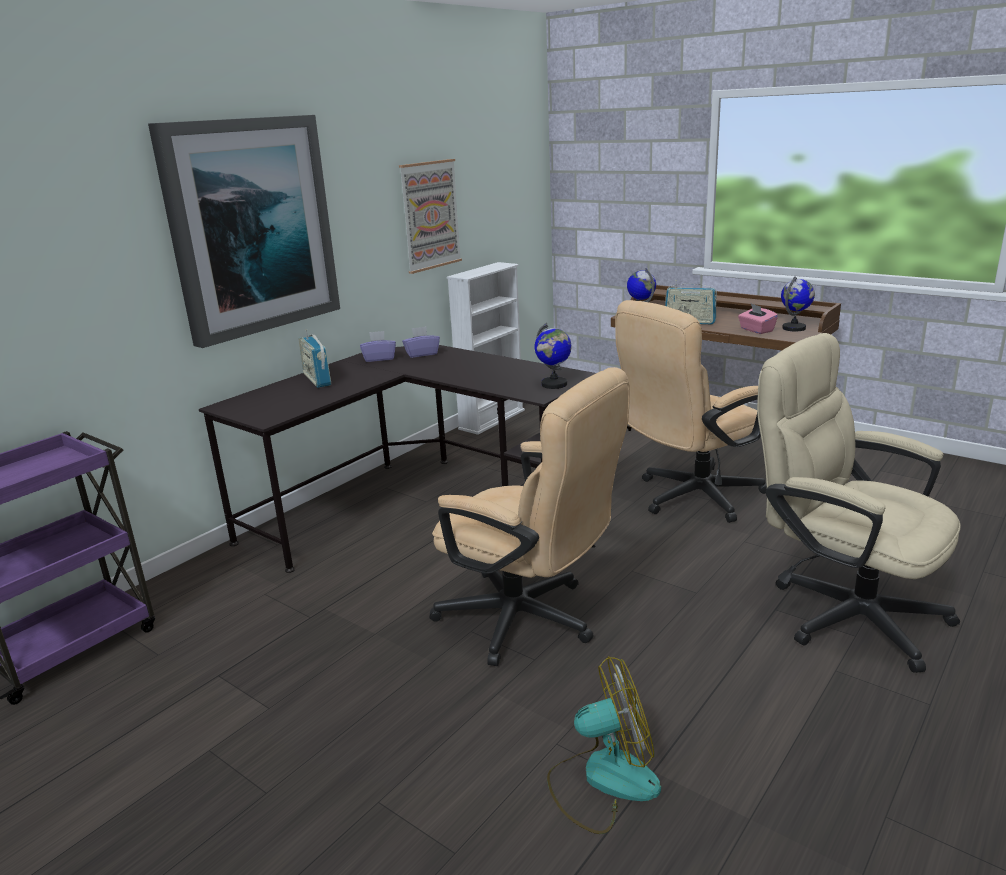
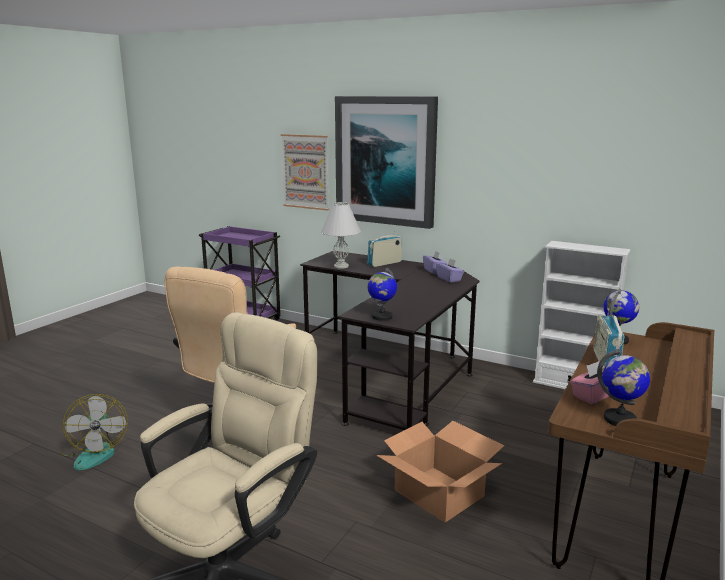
camera: 80 degrees right, 5 degrees down
(309, 403) = (341, 266): none -> white table lamp
(430, 215) = (547, 185): picture -> picture (305, 171)
(689, 498) = (439, 493): beige office chair -> cardboard box

